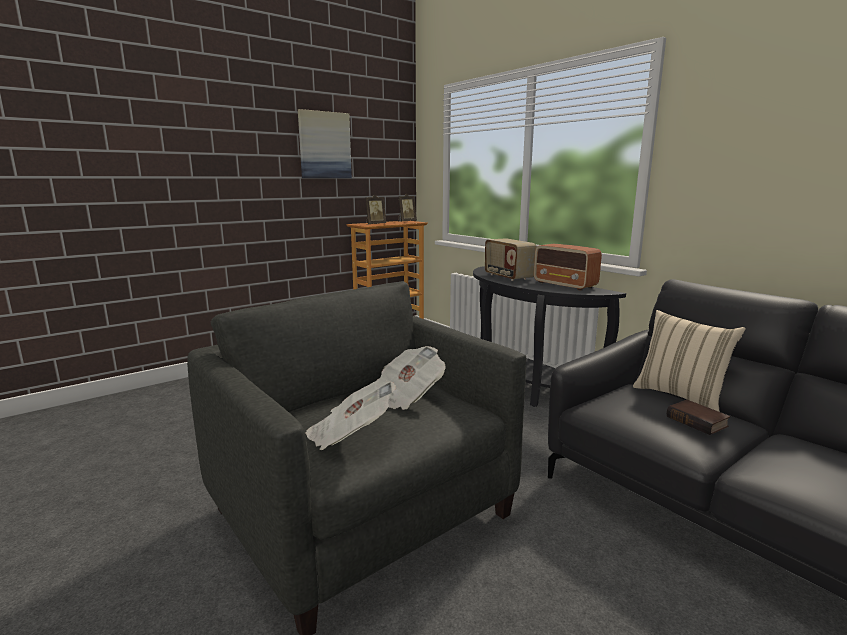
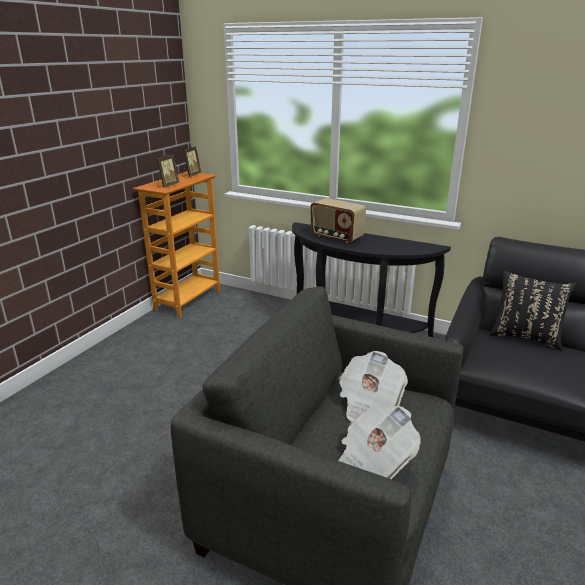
camera: 25 degrees left, 10 degrees up
(324, 145) = (102, 100): picture -> none
(565, 285) = (395, 242): radio -> none
(680, 396) = (525, 337): beige pillow -> black pillow
(698, 421) = (557, 360): book -> none

